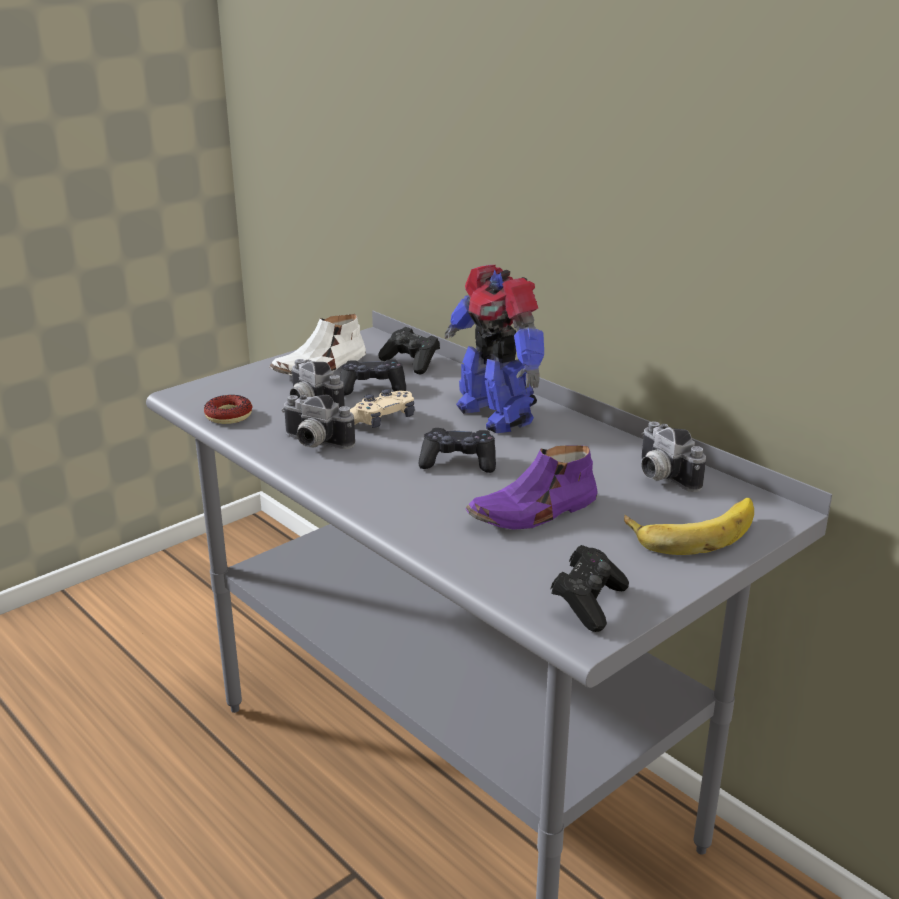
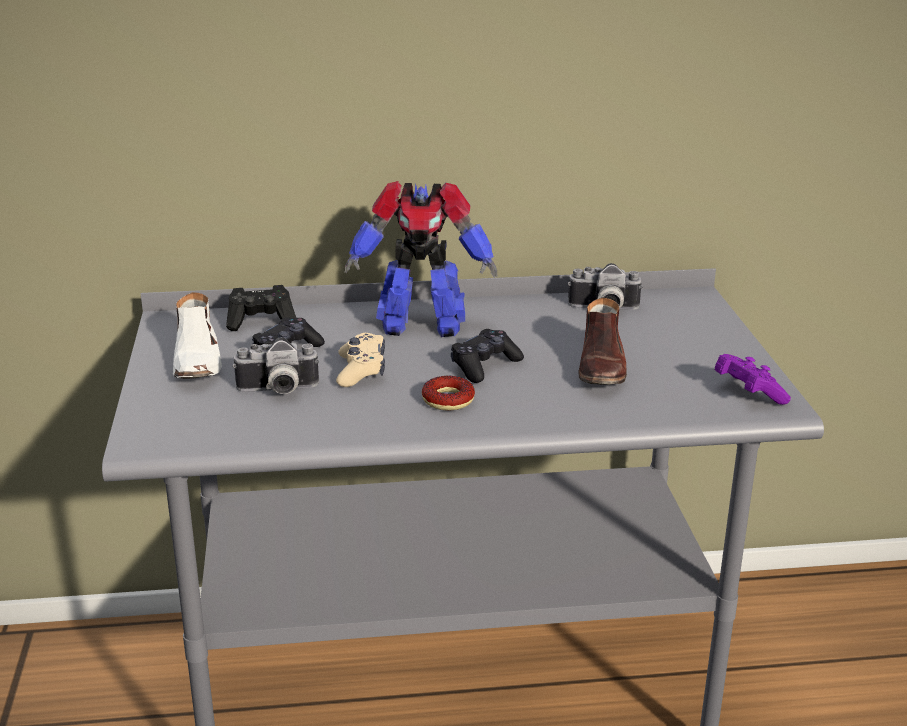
camera: 55 degrees left, 0 degrees up
(229, 415) = (235, 434): donut -> donut (448, 400)
(313, 443) = (361, 412): camera -> none
(534, 512) = (602, 367): purple shoe -> brown shoe
(588, 603) = (747, 393): black game controller -> purple game controller
(691, 529) = (687, 328): banana -> none

